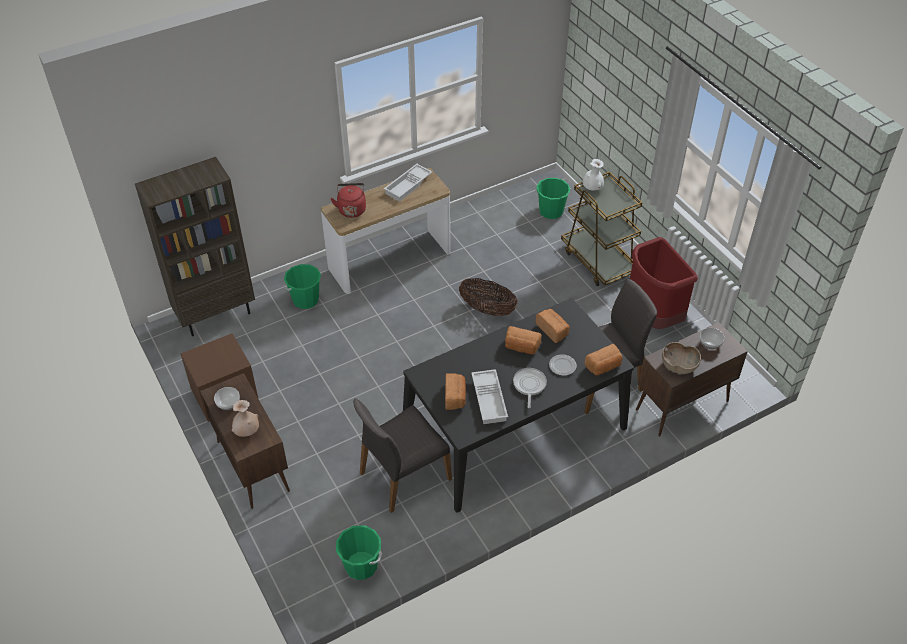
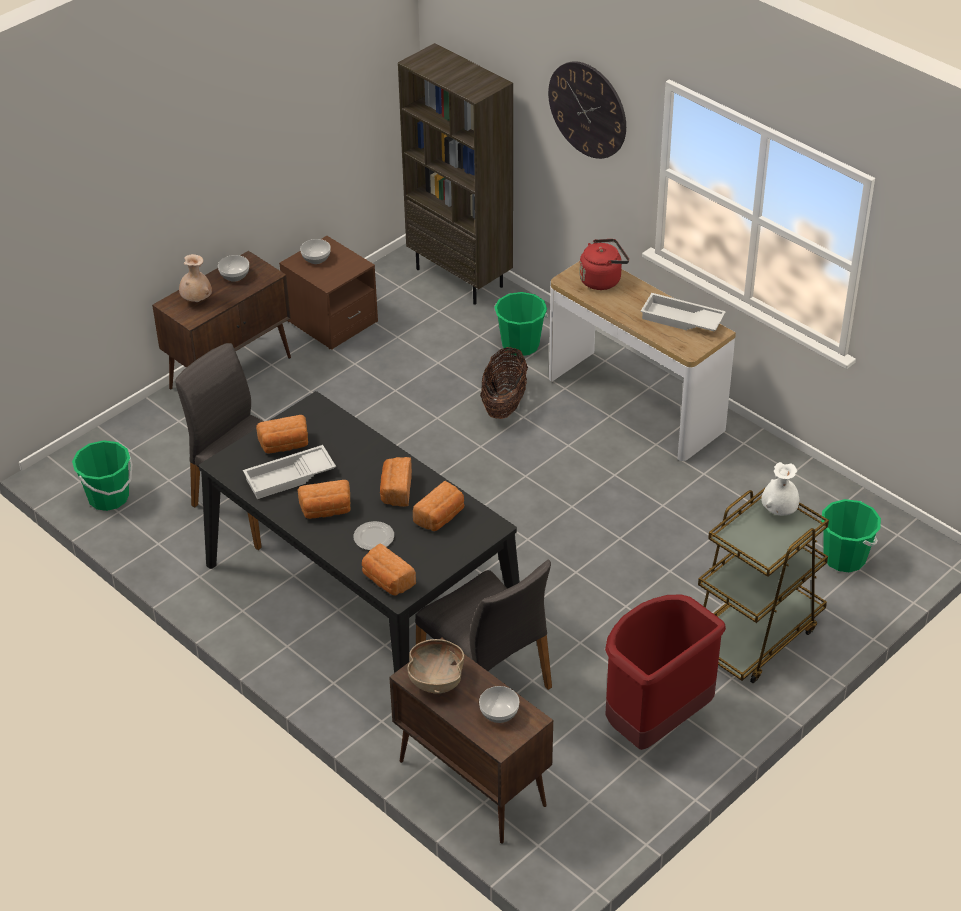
camera: 75 degrees right, 5 degrees down
(206, 364) = (315, 259): none -> bowl
(276, 128) = (587, 109): none -> wall clock
(487, 309) = (582, 525): basket -> basket (504, 403)
(529, 385) = (326, 510): frying pan -> bread

